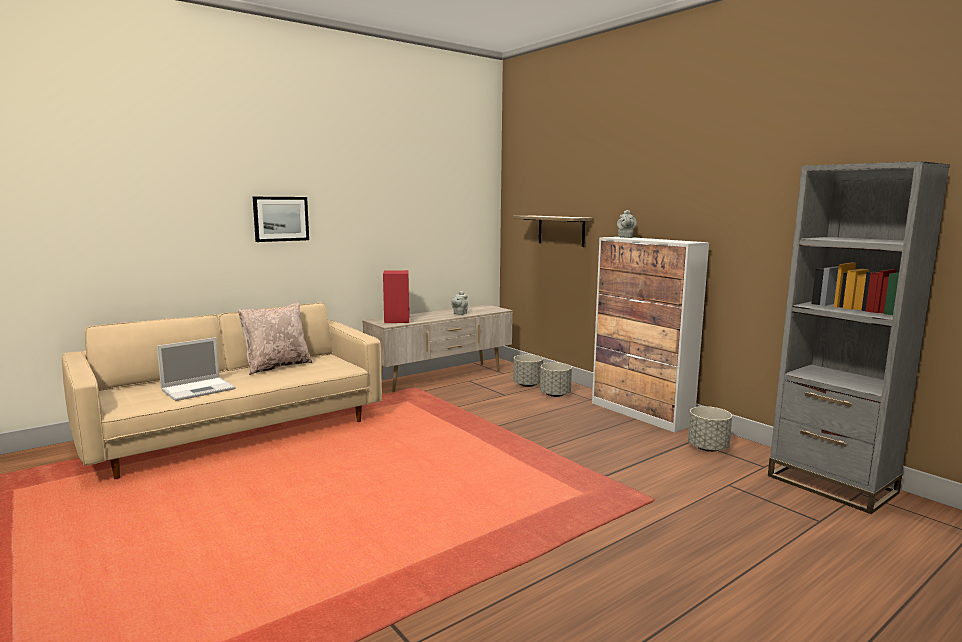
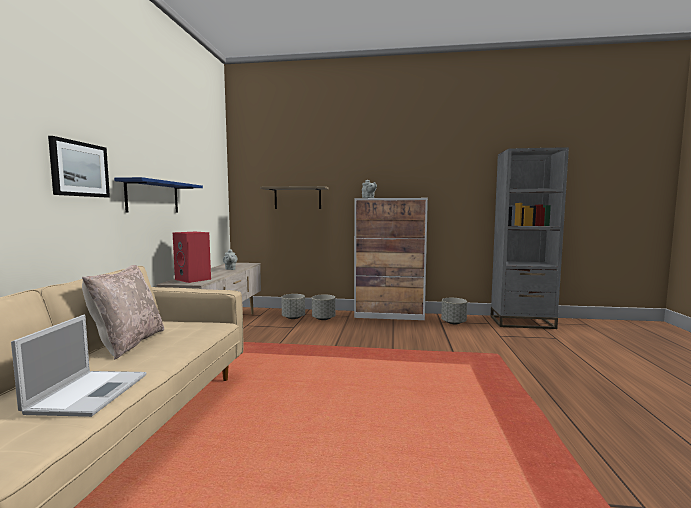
camera: 45 degrees left, 5 degrees down
(366, 235) = (153, 197): none -> blue shelf

